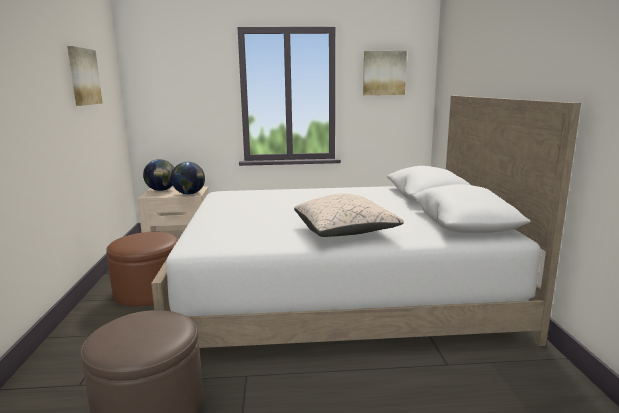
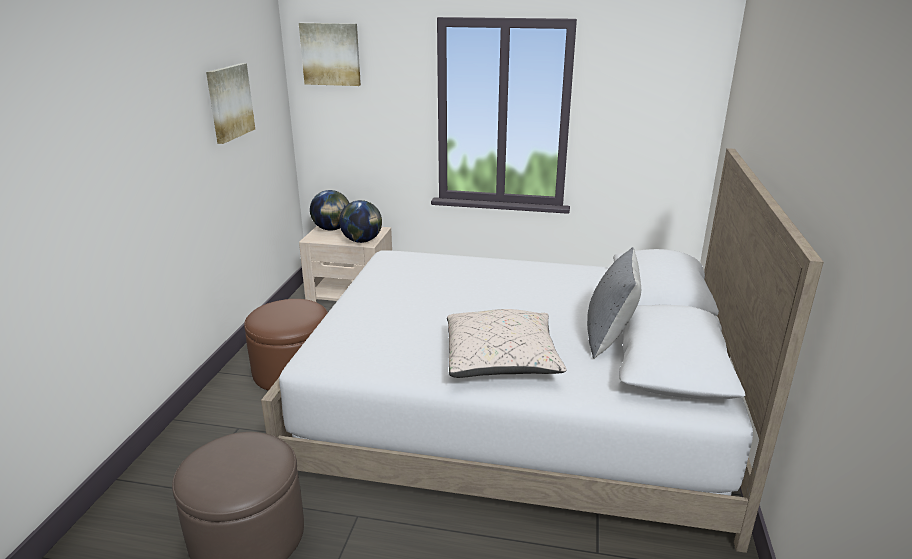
camera: 15 degrees right, 10 degrees up
(384, 73) = (646, 90): picture -> picture (331, 54)
(411, 214) = (609, 338): none -> grey pillow

